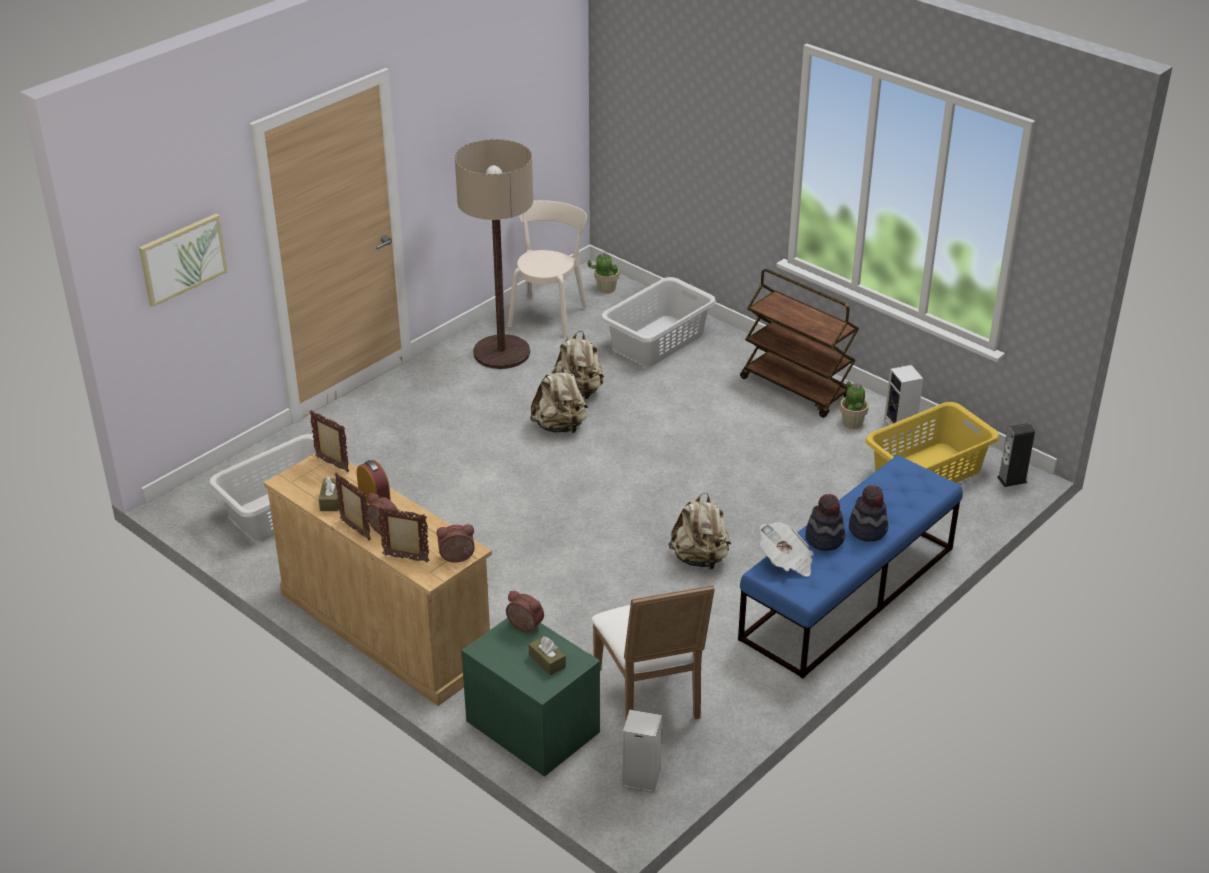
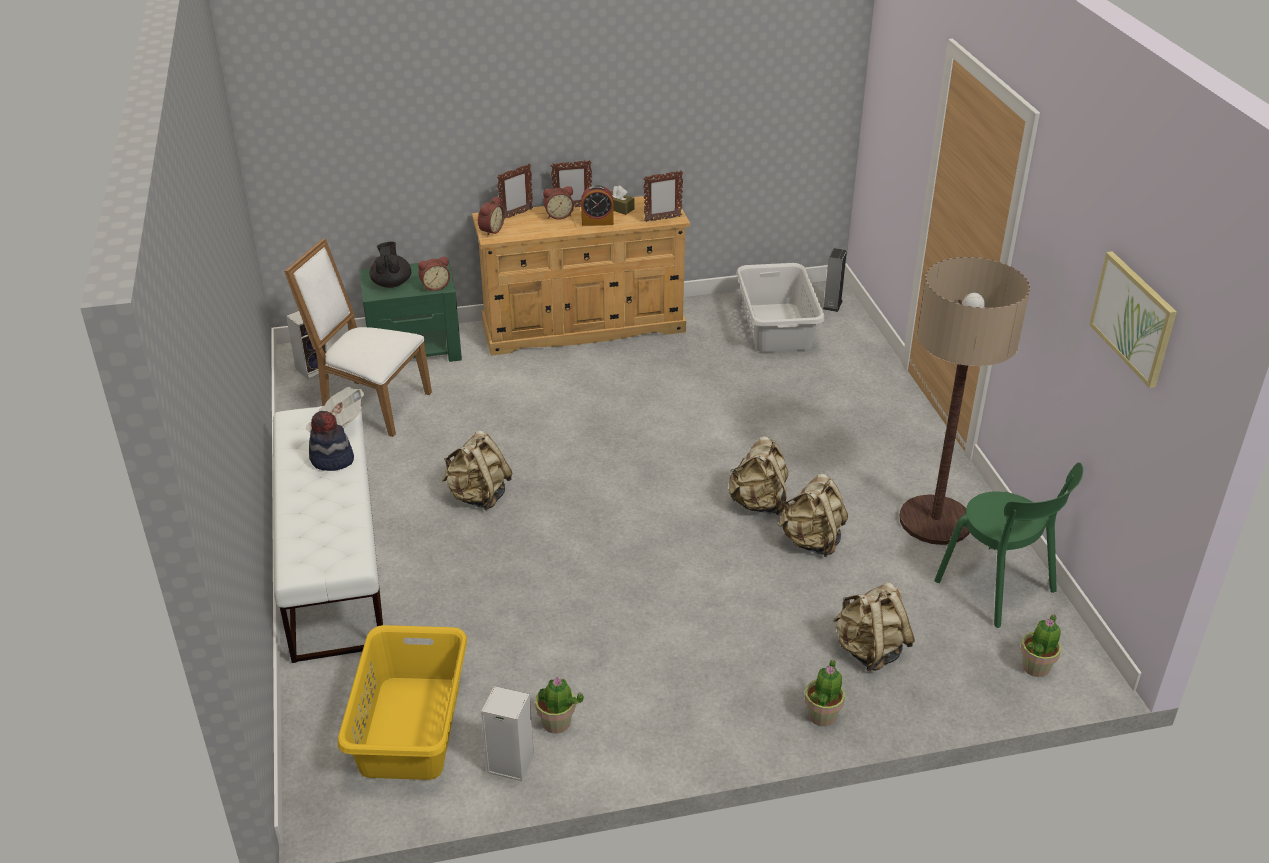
camera: 125 degrees right, 0 degrees up
(182, 259) = (895, 107): picture -> picture (1133, 318)
(547, 661) = (391, 283): brown tissue box -> black teapot
(549, 314) = (999, 589): beige chair -> green chair
(659, 341) = (869, 651): grey laundry basket -> beige backpack
(729, 340) = (822, 715): none -> potted plant
(797, 389) = (665, 714): brown cart -> none
(848, 593) = (332, 557): blue bench -> white bench
(868, 529) = (307, 490): hat -> none
(1012, 479) = (316, 794): speaker -> speaker (832, 305)

